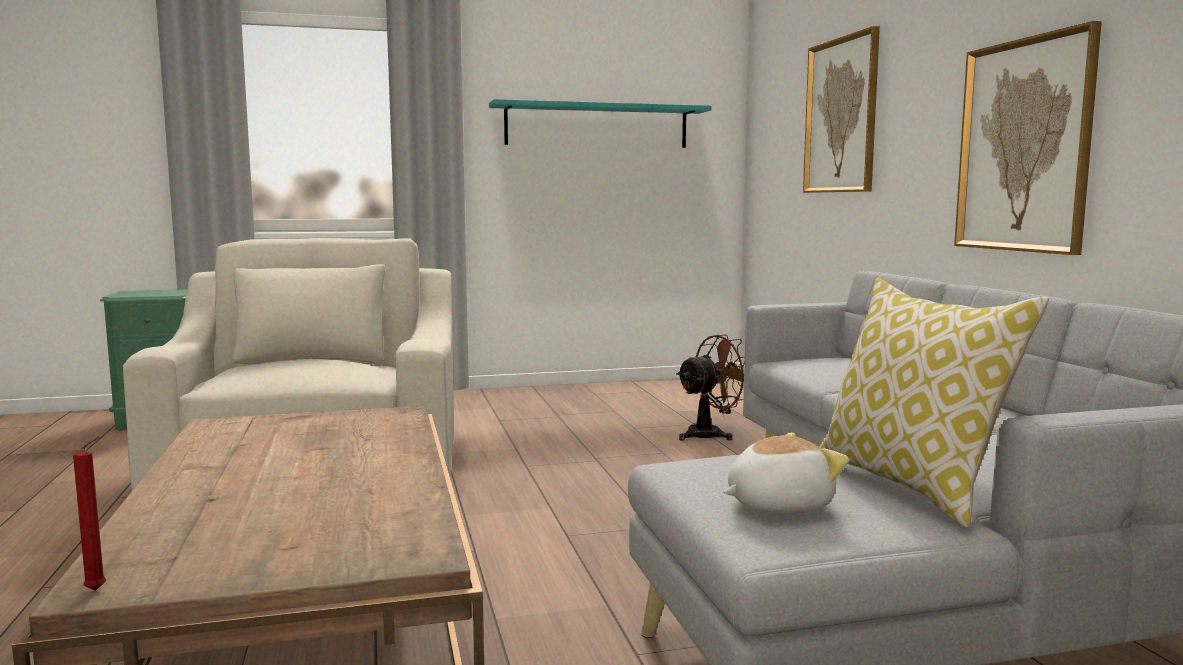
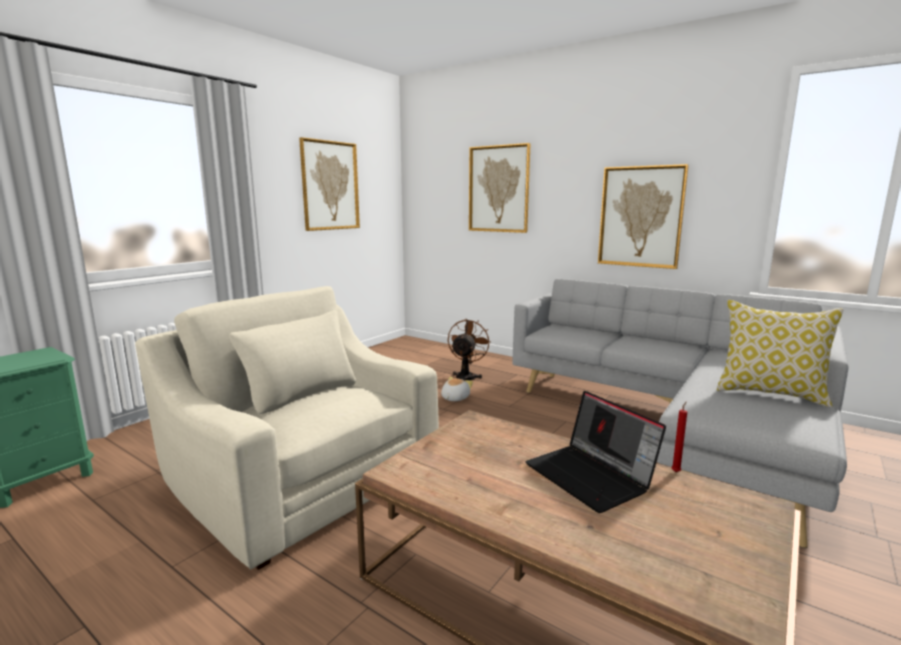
camera: 40 degrees left, 5 degrees up
(99, 590) = (751, 616): red candle -> red candle (676, 471)
(341, 476) = (591, 476): none -> laptop
(597, 126) = (330, 186): turquoise shelf -> picture
(777, 505) = (775, 419): plush toy -> plush toy (454, 398)

